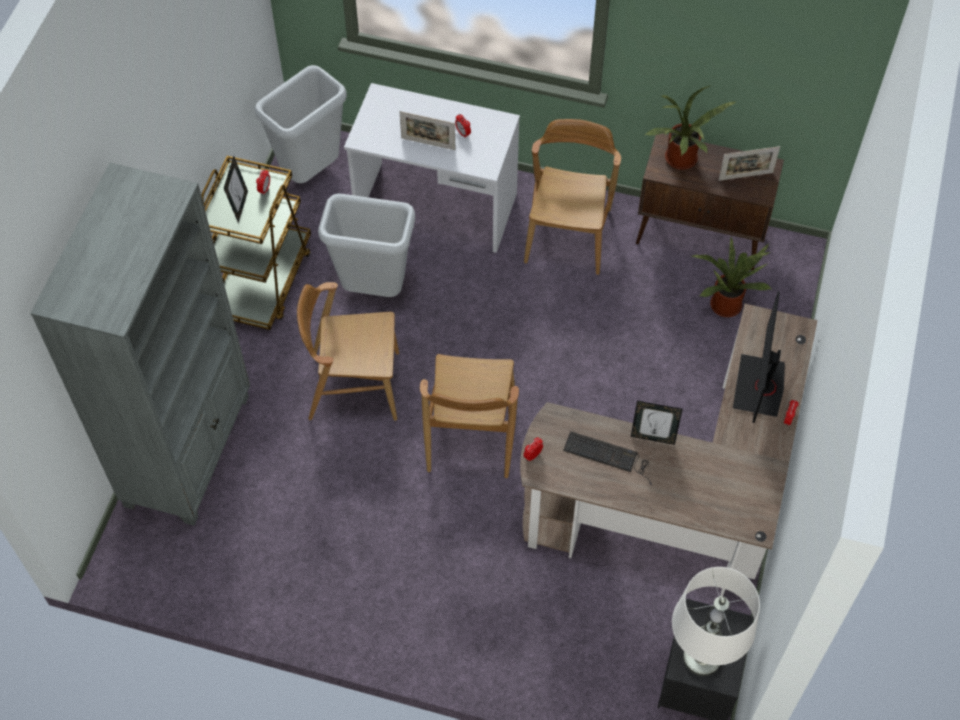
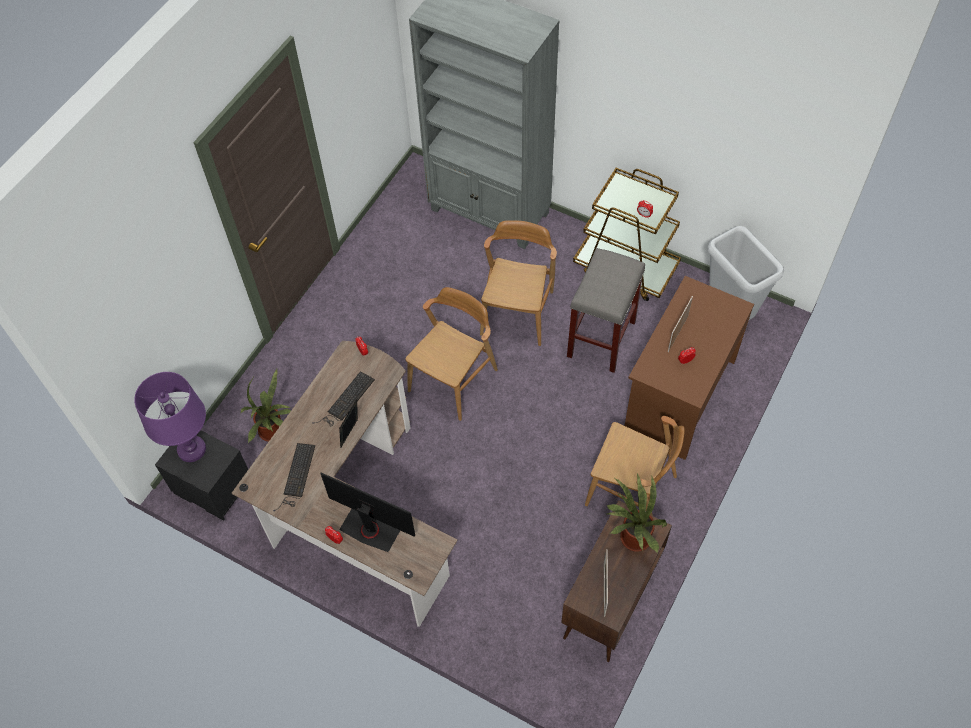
camera: 105 degrees right, 0 degrees up
(239, 206) = (630, 198): picture frame -> none
(373, 291) = (601, 338): grey trash can -> grey stool
(435, 208) = (678, 395): white desk -> brown desk
(470, 436) = (453, 380): brown chair -> brown chair turned 105 degrees clockwise
(702, 657) = (191, 449): white table lamp -> purple table lamp
(726, 302) = (533, 603): potted plant -> potted plant (274, 432)
(726, 481) = (296, 476): none -> keyboard

